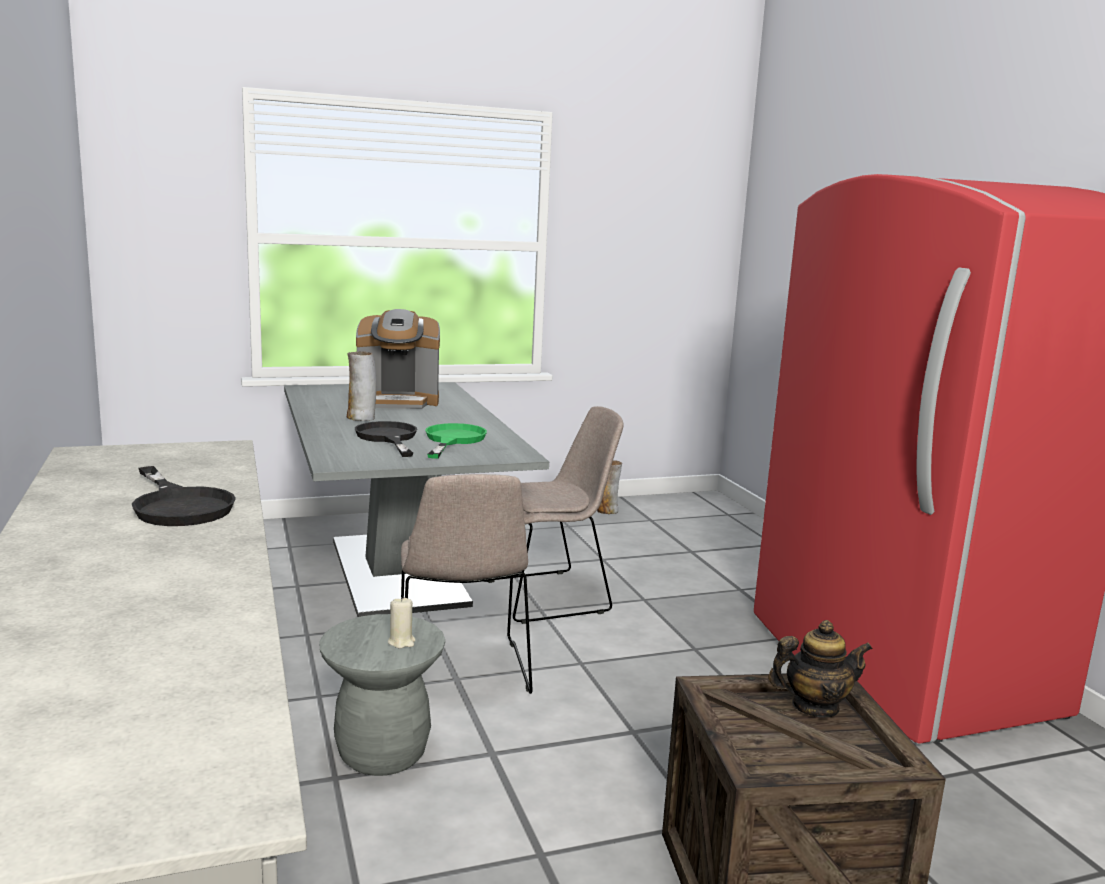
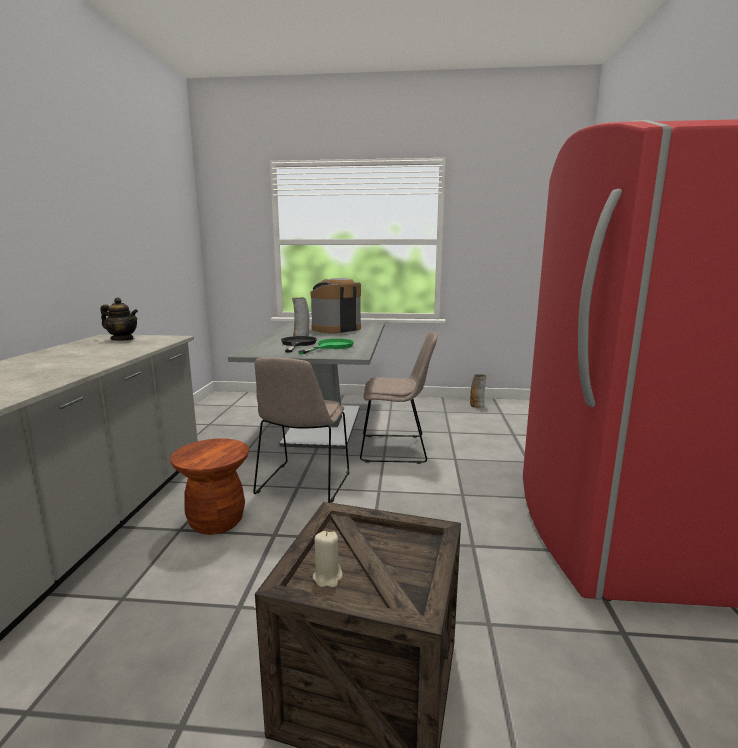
camera: 25 degrees right, 0 degrees up
(179, 505) = (87, 359): black frying pan -> none
(382, 754) = (216, 521): grey stool -> brown stool
(398, 401) = (335, 329): coffee machine -> coffee machine turned 120 degrees clockwise
(401, 642) = (217, 455): beige candle -> beige candle (328, 577)
(814, 707) = (406, 544): teapot -> teapot (122, 339)

